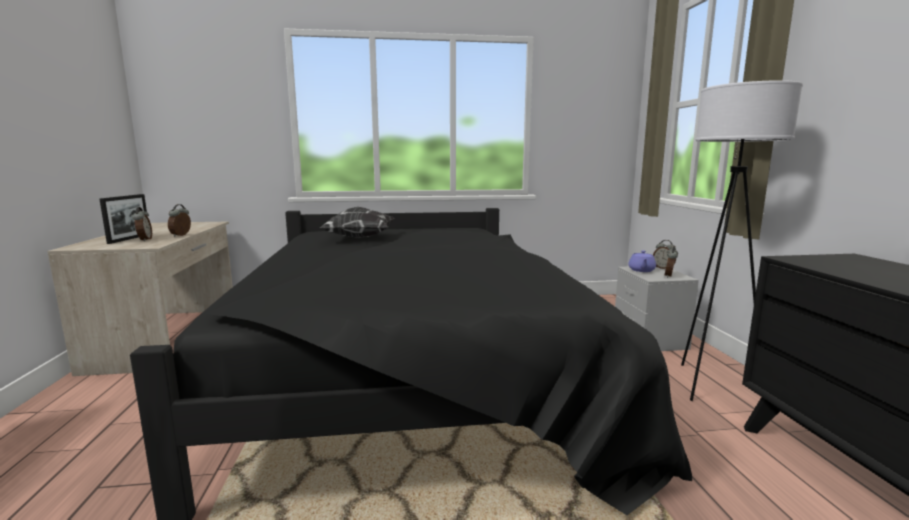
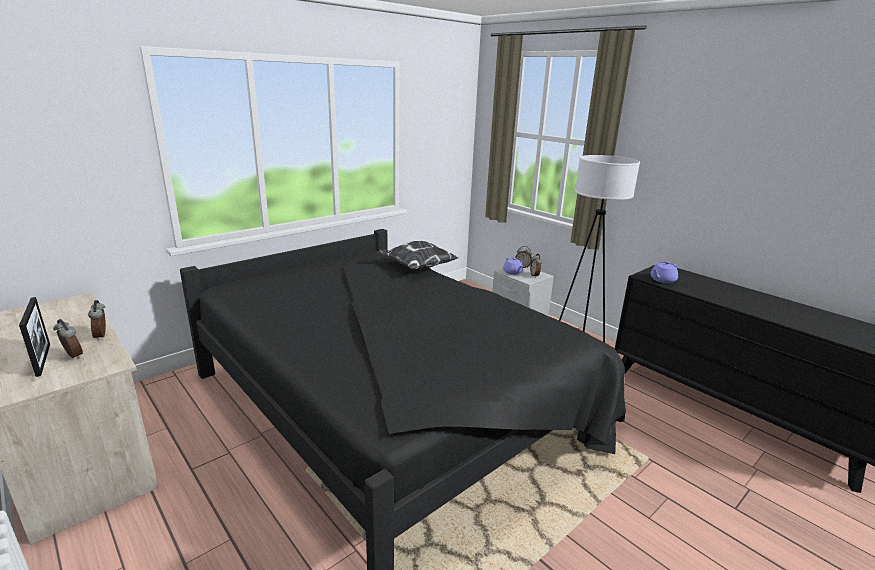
camera: 35 degrees left, 10 degrees up
(358, 238) = (301, 293): pillow -> pillow (417, 268)
(823, 264) = (662, 280): none -> purple teapot

